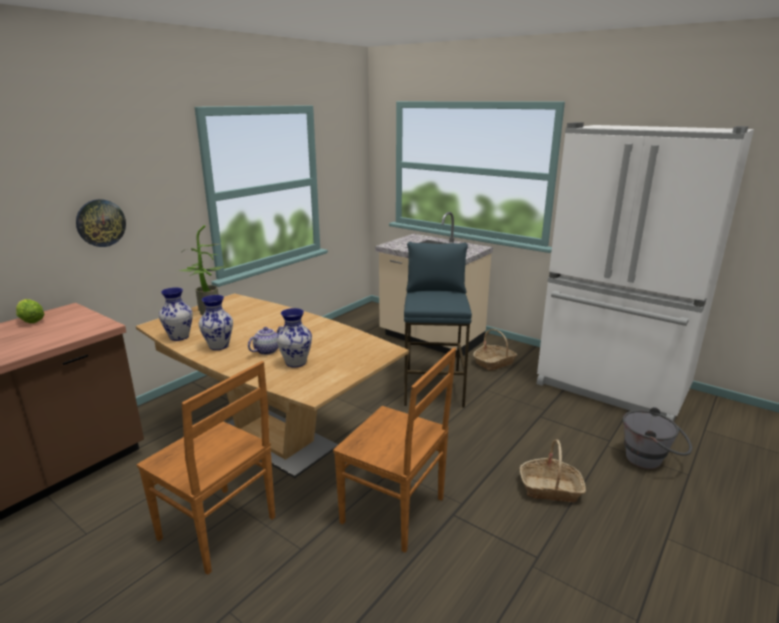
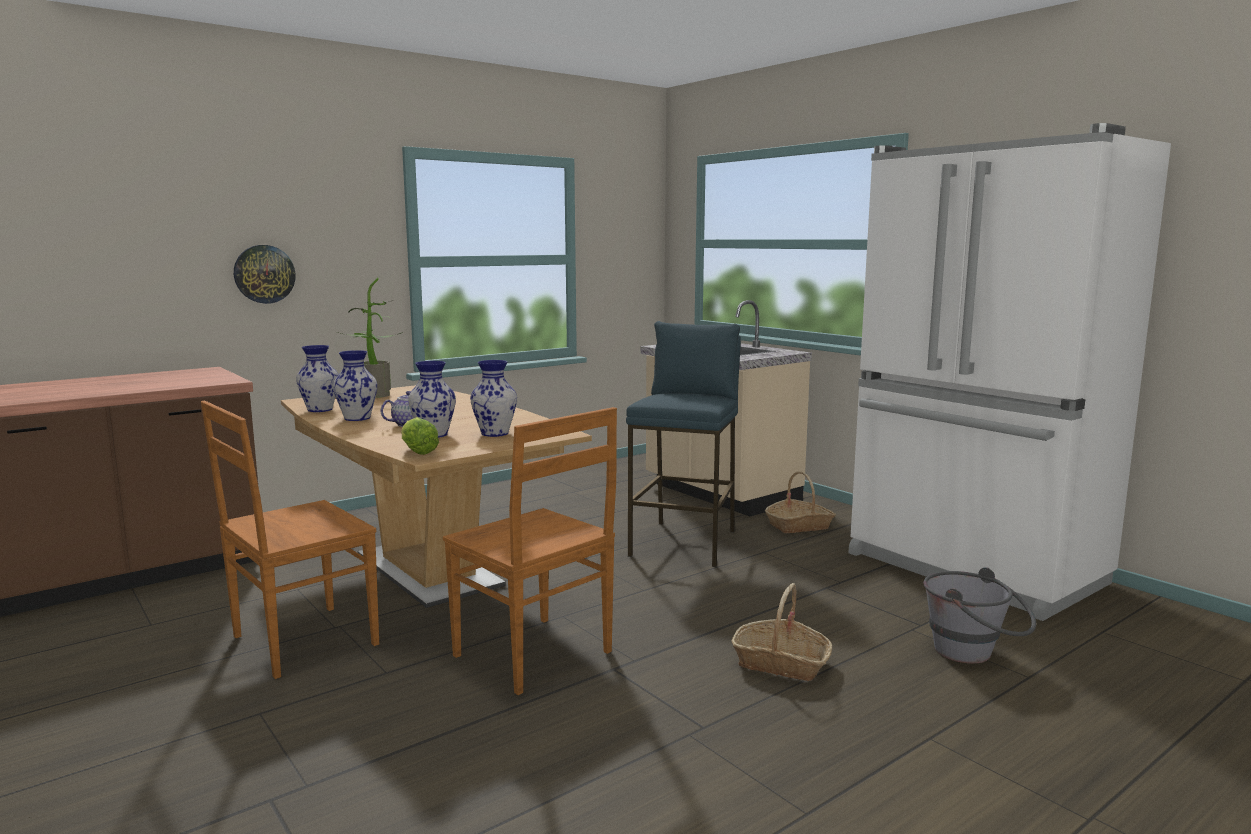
camera: 15 degrees right, 10 degrees down
(30, 320) = (158, 374): lettuce -> lettuce (417, 451)
(219, 529) = (300, 641): brown chair -> brown chair turned 90 degrees clockwise
(339, 356) = (494, 434): none -> vase

